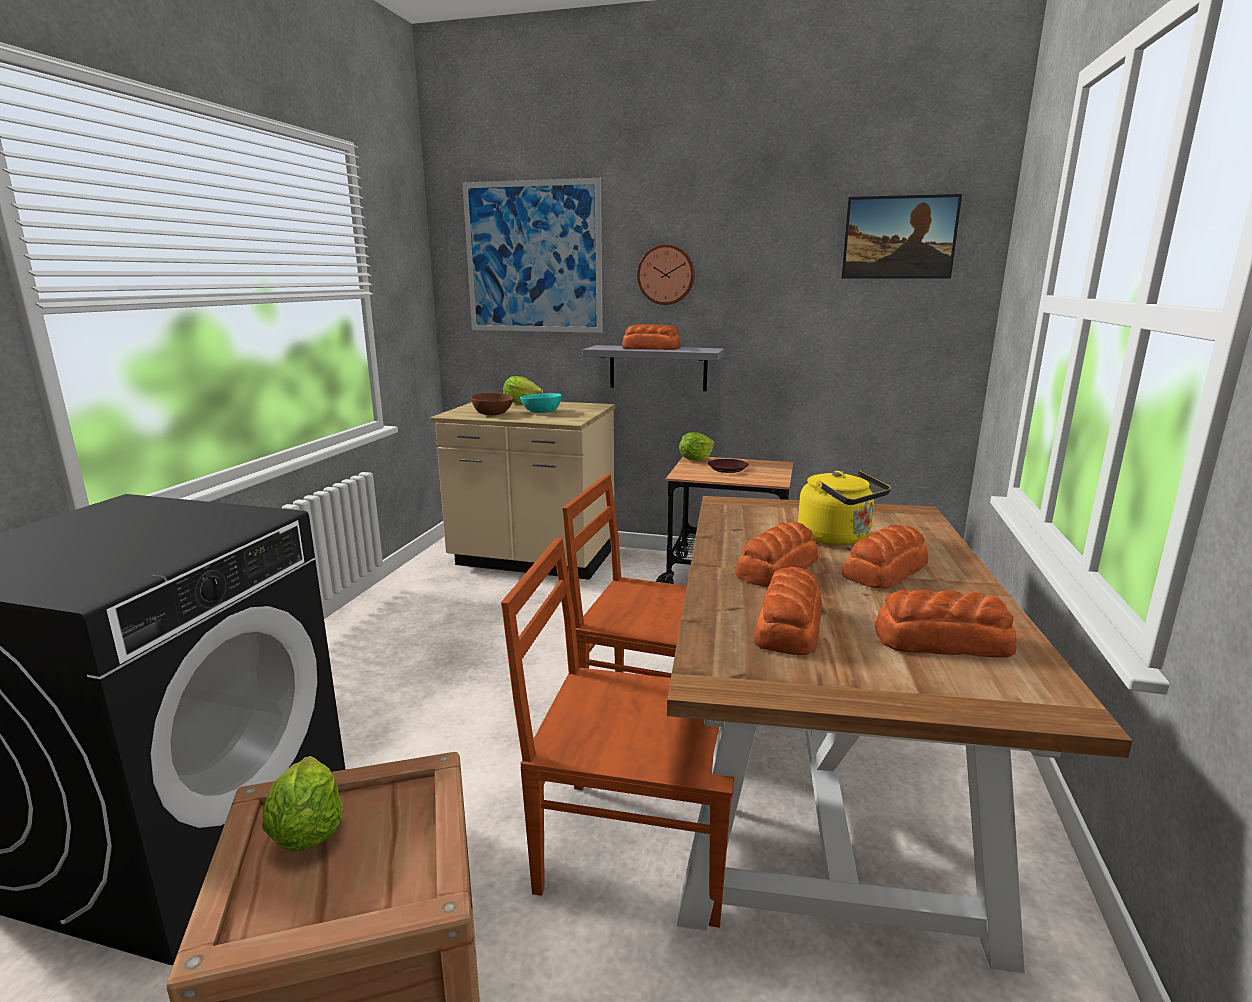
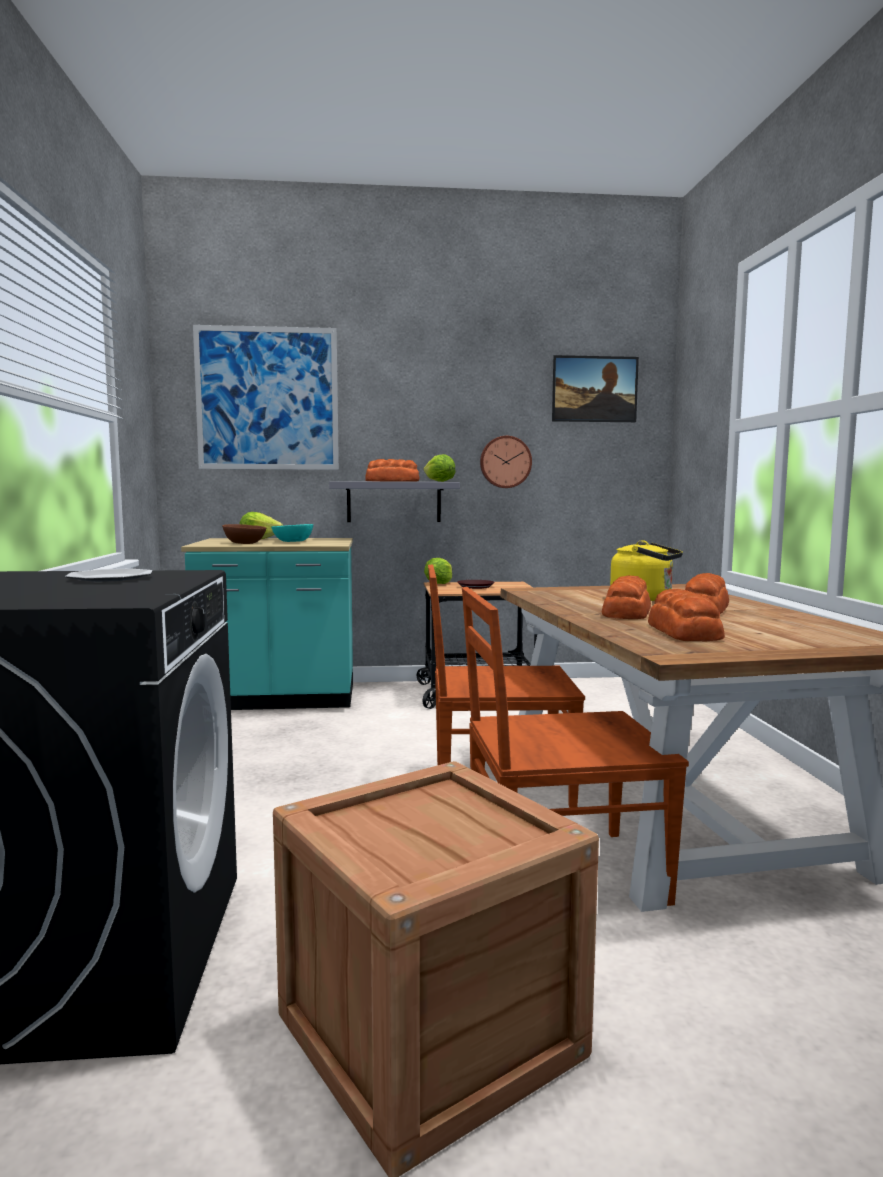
camera: 20 degrees left, 10 degrees down
(180, 526) = (110, 578): none -> plate
(307, 831) = (379, 823): lettuce -> lettuce (439, 481)
(533, 559) = (278, 699): beige counter -> turquoise counter
(666, 274) = (400, 416): wall clock -> wall clock (505, 462)
(940, 640) = (792, 629): bread -> none

